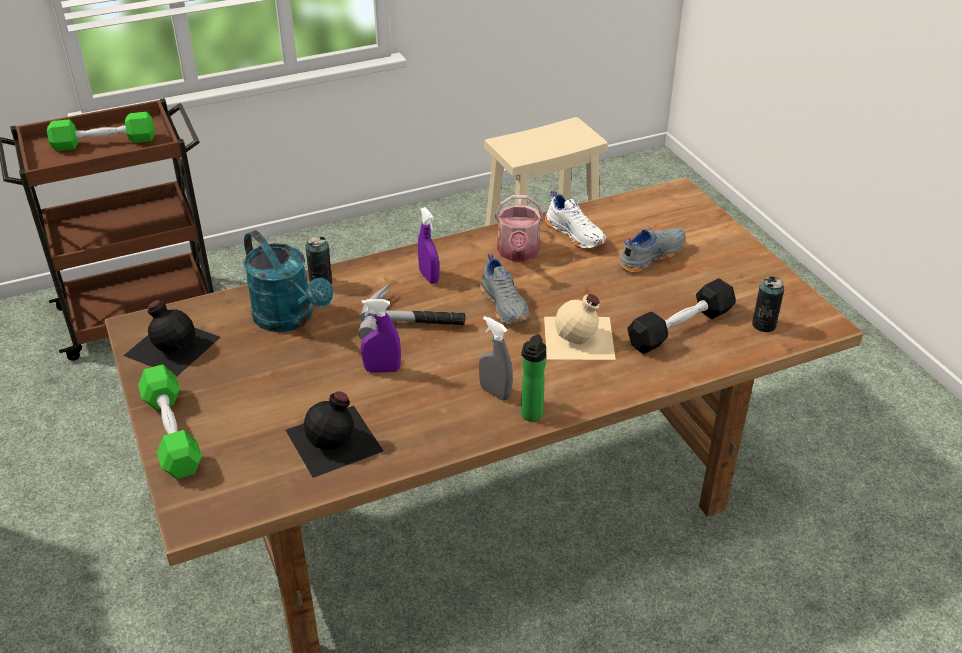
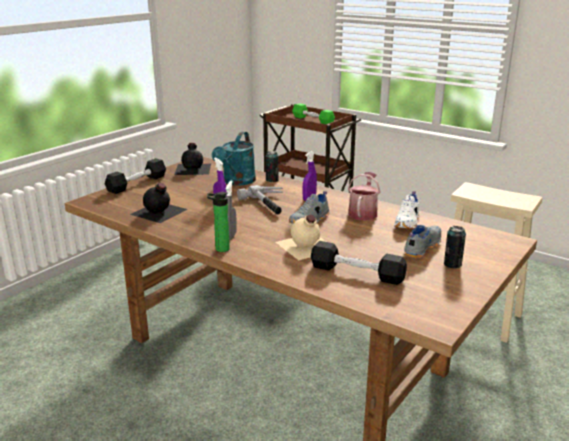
camera: 60 degrees right, 15 degrees down
(172, 433) = (137, 184): green dumbbell -> black dumbbell
(518, 253) = (363, 212): watering can -> watering can turned 135 degrees clockwise
(650, 256) = (421, 247): grey shoe -> grey shoe turned 75 degrees counterclockwise
(763, 325) = (401, 301): can -> can (452, 264)

